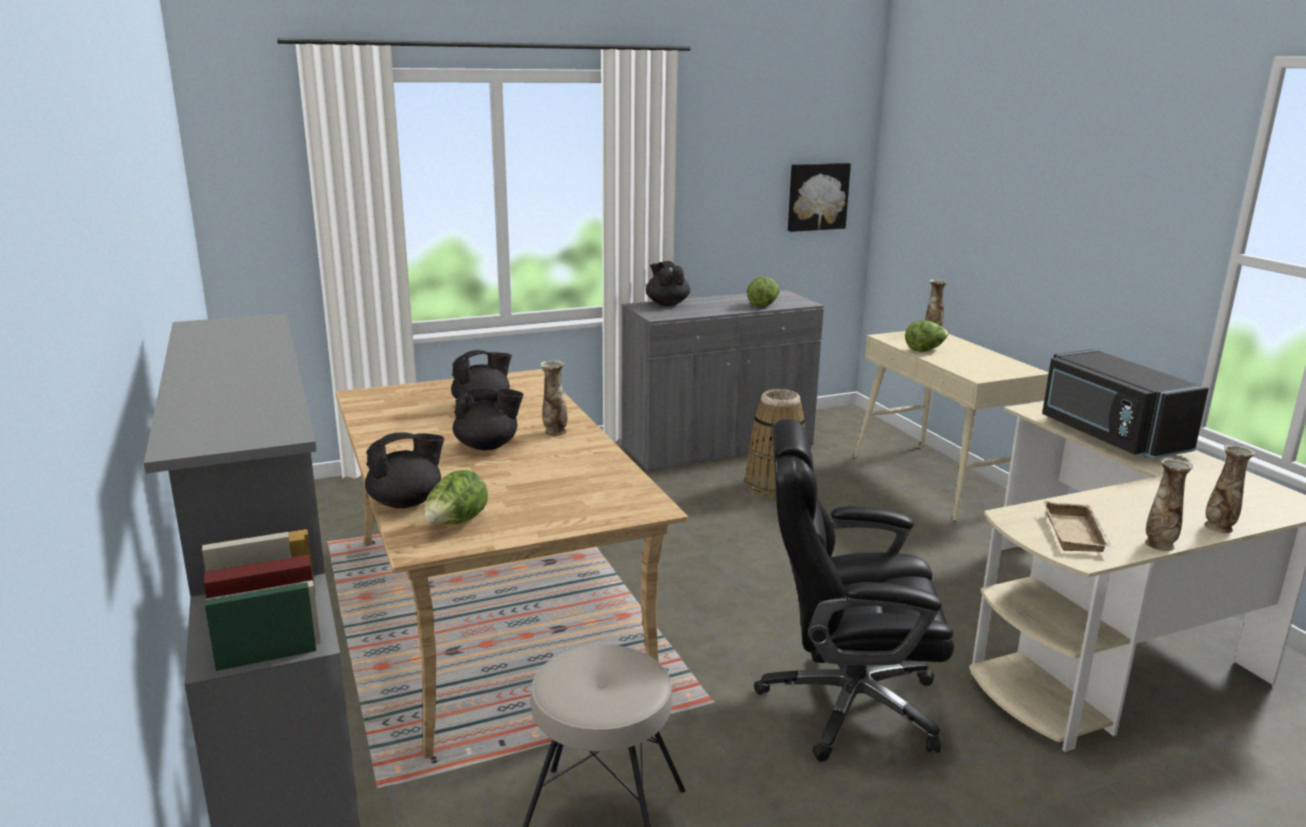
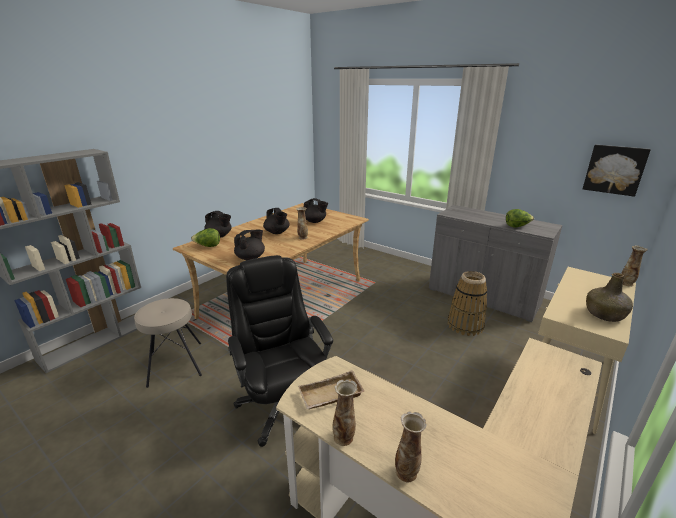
camera: 60 degrees right, 5 degrees up
(667, 304) = (472, 210): black teapot -> black teapot (251, 258)
(925, 350) = (575, 288): lettuce -> none
(991, 361) = (605, 314): none -> green bottle
(1109, 436) = (538, 393): black microwave -> none

